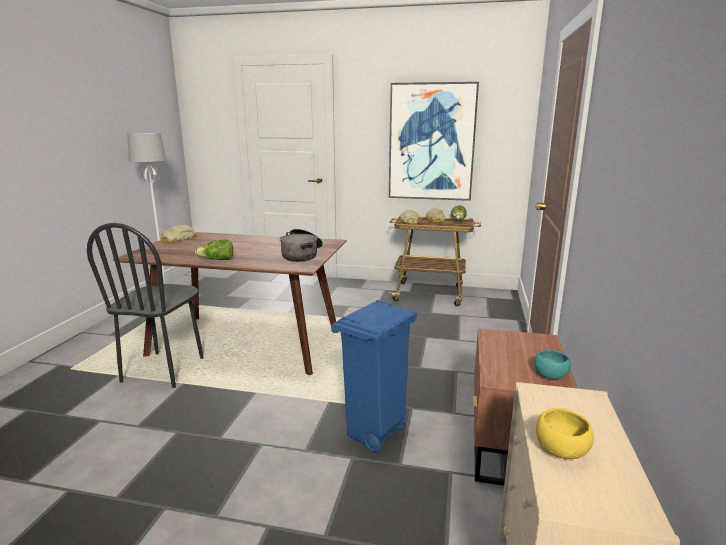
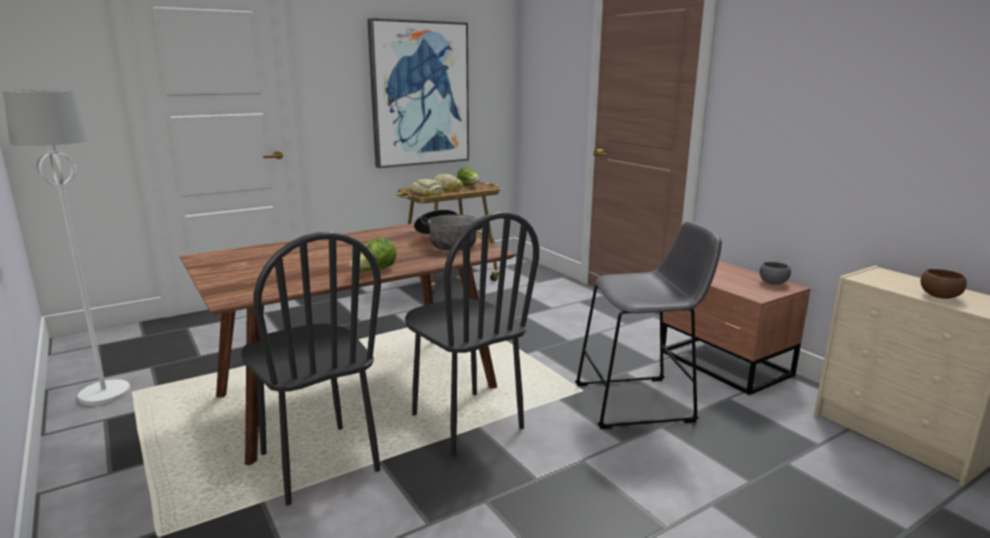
camera: 45 degrees left, 0 degrees up
(178, 239) = (216, 265): bread -> none
(255, 386) = (466, 422): none -> black chair
(374, 434) = (640, 402): blue trash can -> grey stool
(551, 376) = (773, 283): turquoise bowl -> grey bowl
(560, 451) = (939, 297): yellow bowl -> brown bowl

